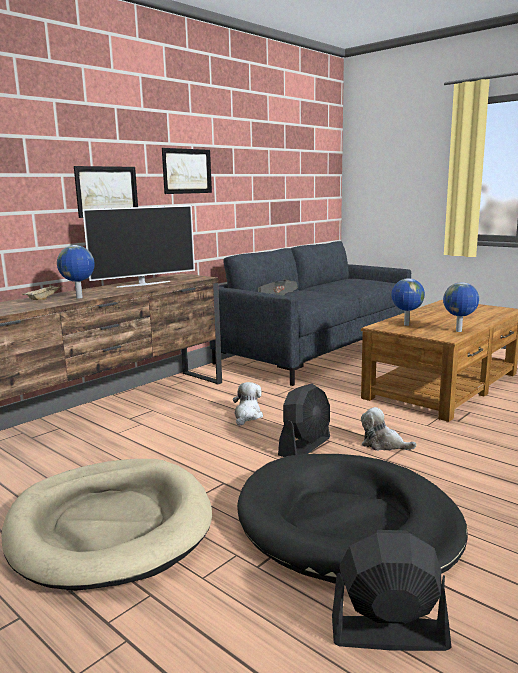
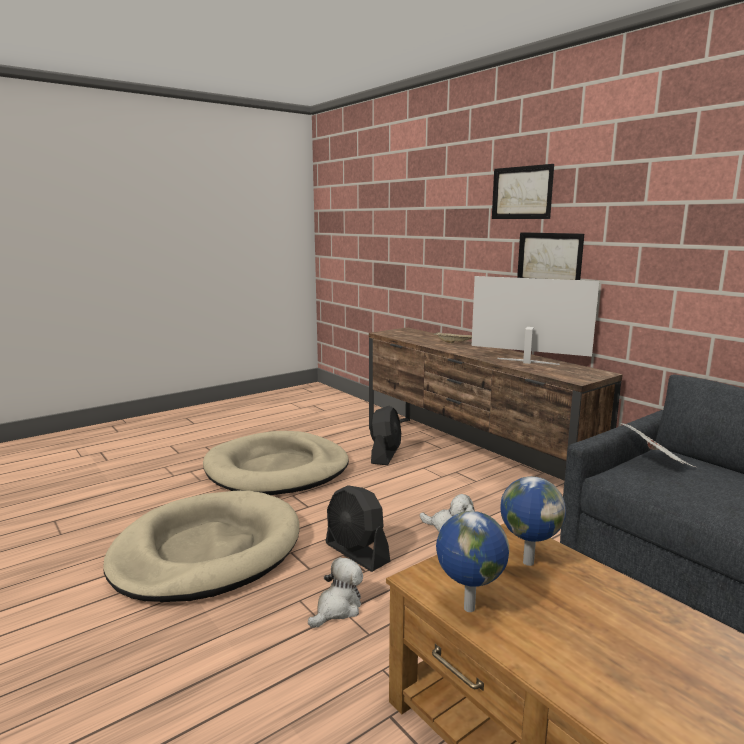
camera: 100 degrees right, 0 degrees up
(79, 298) = (455, 349): globe -> none
(143, 284) = (527, 362): television -> television turned 135 degrees clockwise
(187, 171) = (665, 240): picture -> picture (521, 193)
(347, 524) = (207, 551): black dog bed -> beige dog bed
(388, 633) = (93, 544): black fan -> black fan (385, 455)

